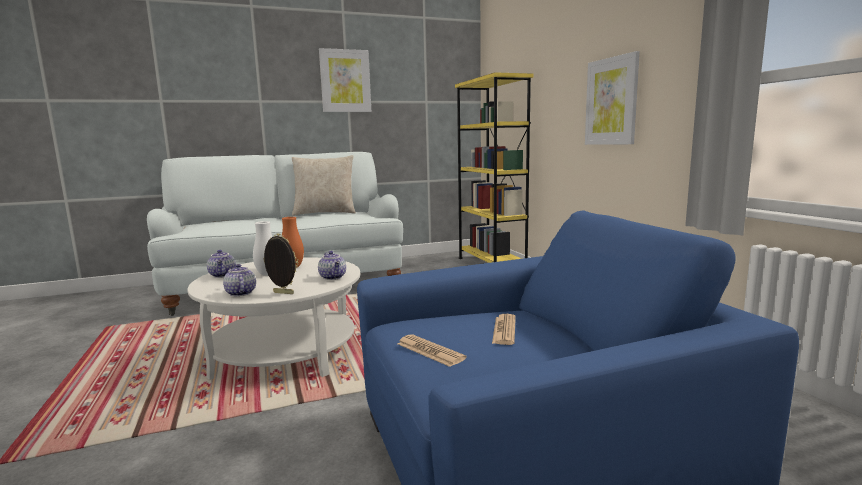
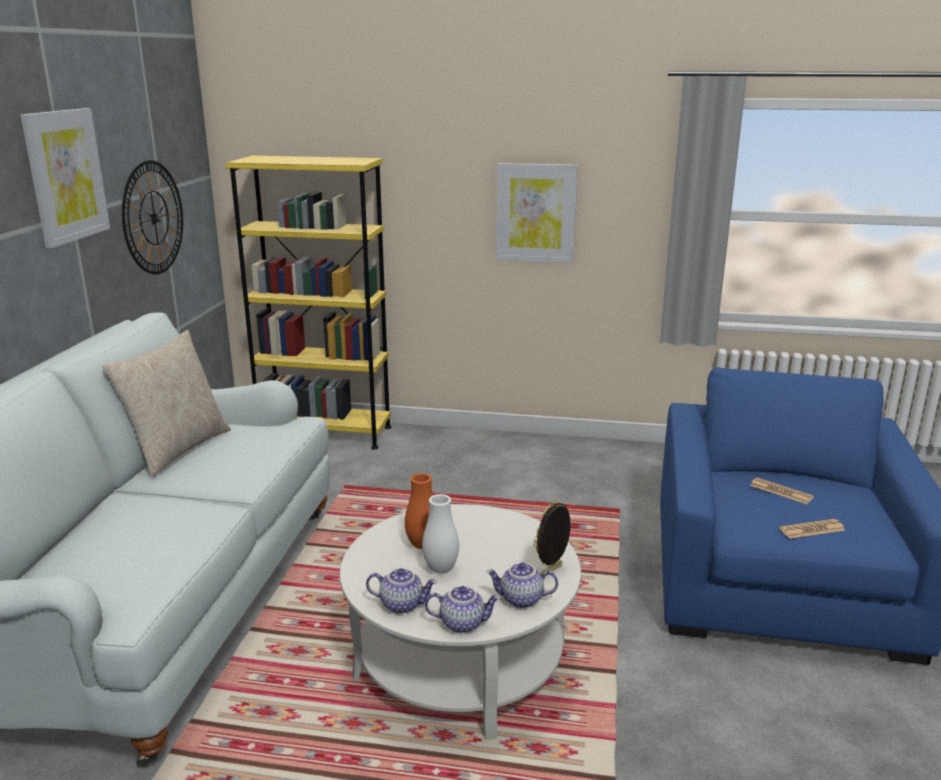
camera: 60 degrees left, 10 degrees up
(333, 277) = (513, 528): teapot -> teapot (462, 623)
(415, 114) = (153, 218): none -> wall clock

